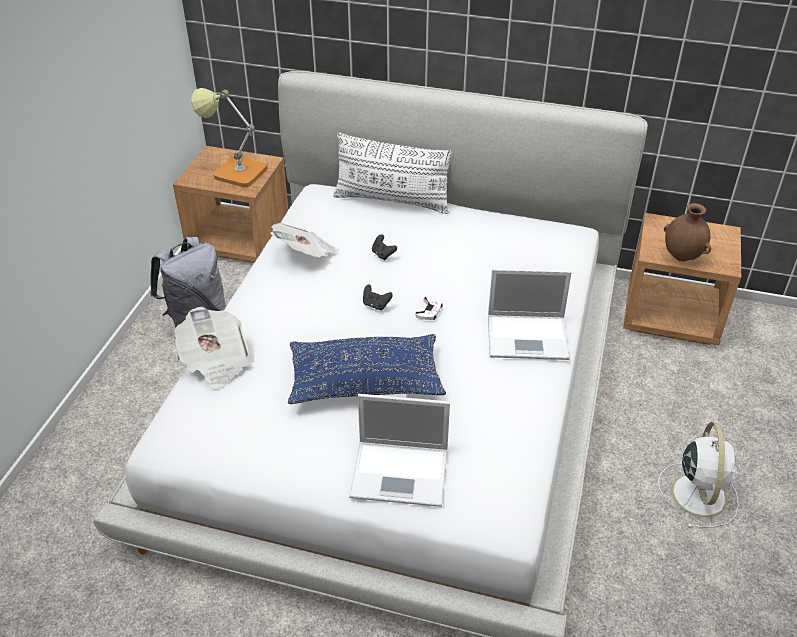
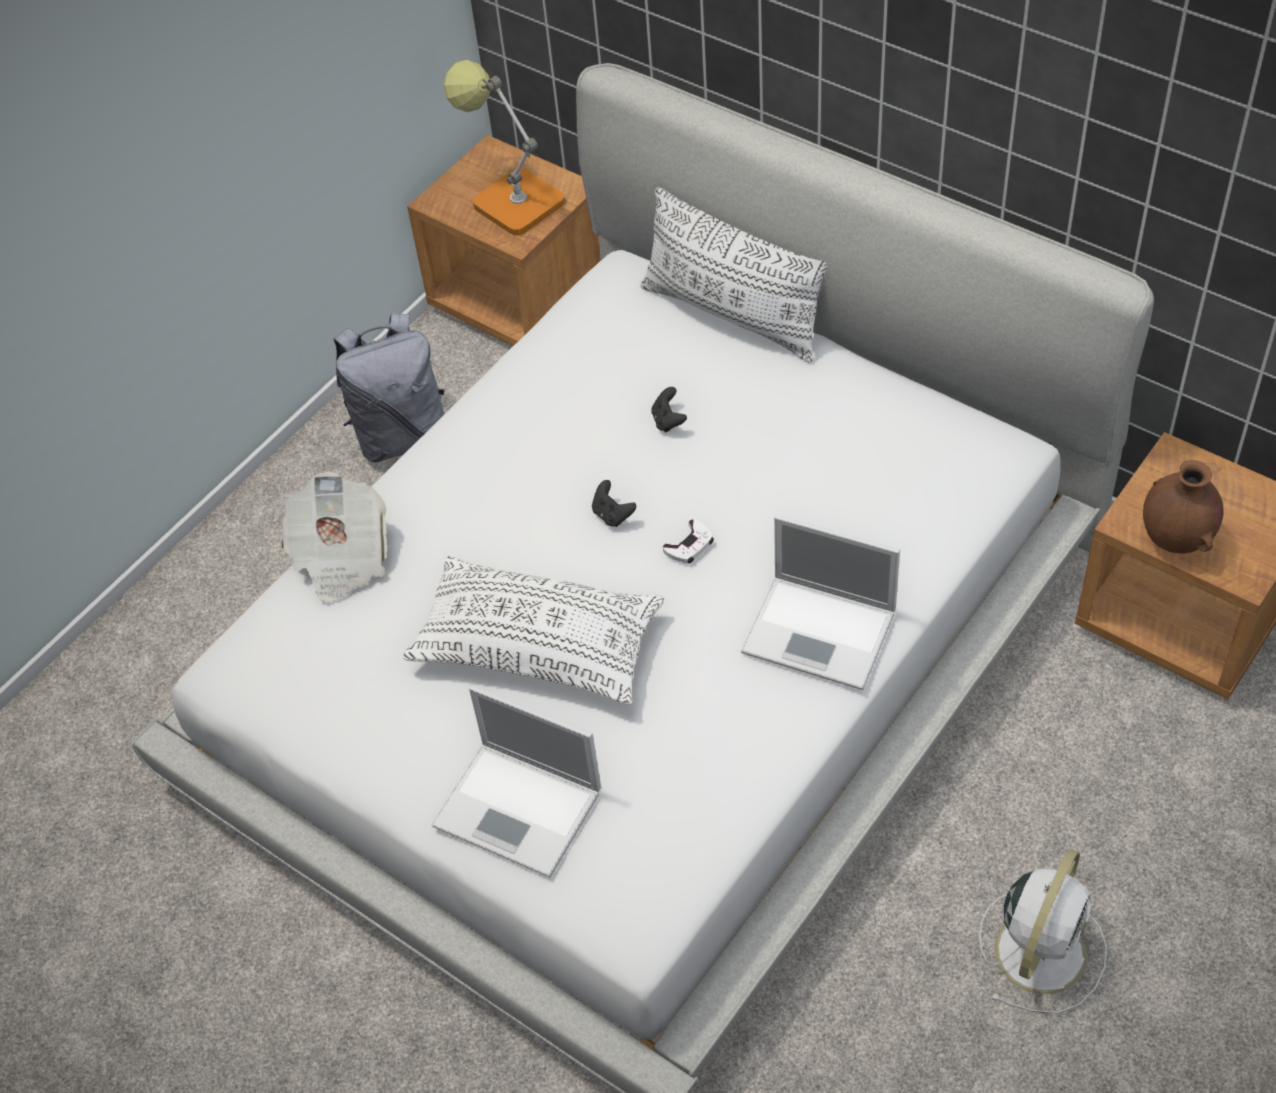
camera: 25 degrees right, 10 degrees up
(306, 254) = (549, 393): newspaper -> none
(365, 382) = (538, 646): blue pillow -> white pillow

